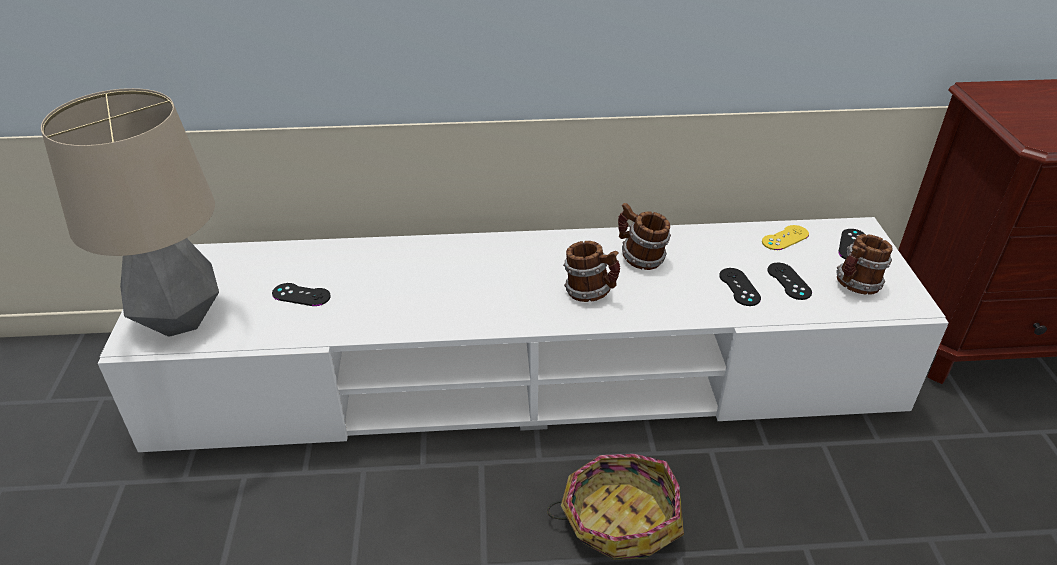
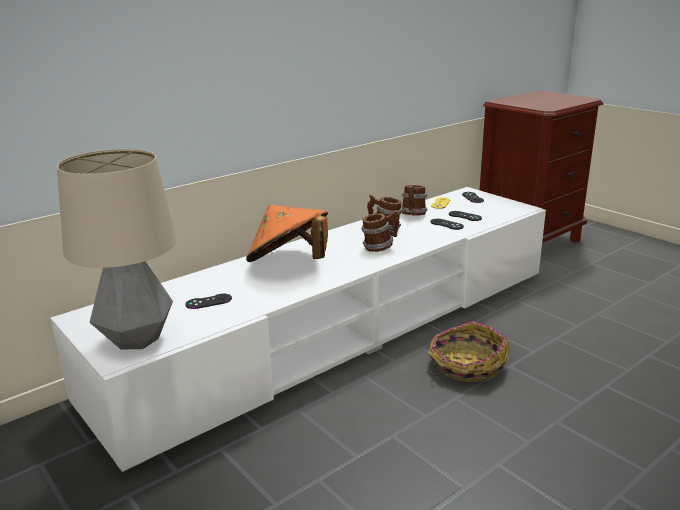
camera: 35 degrees left, 15 degrees down
(451, 270) = (289, 263): none -> orange hat
(856, 286) = (495, 209): mug -> mug (413, 215)

